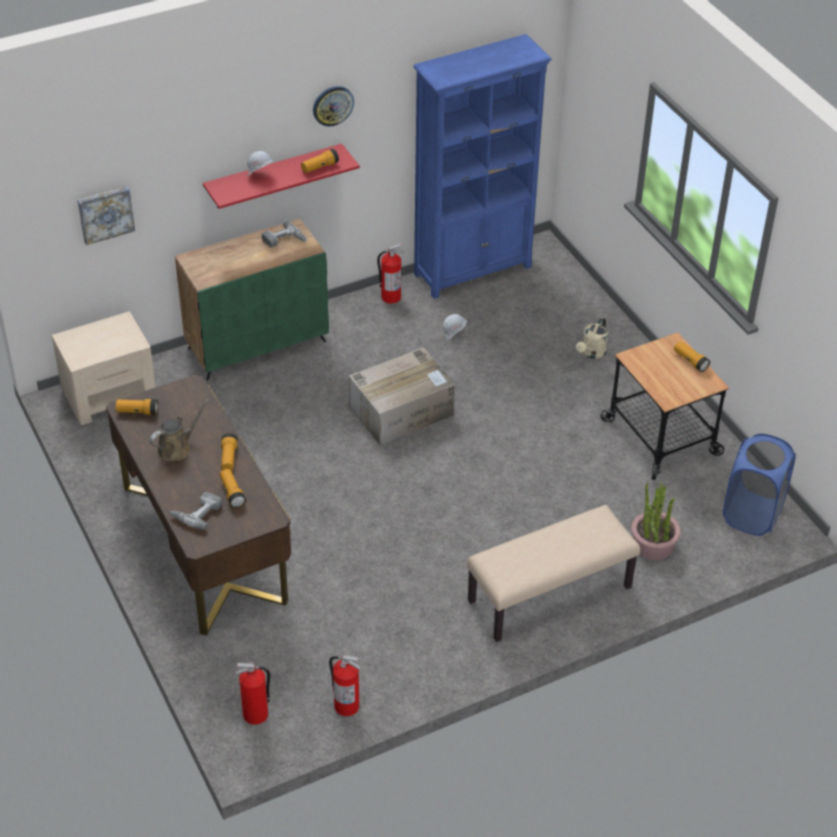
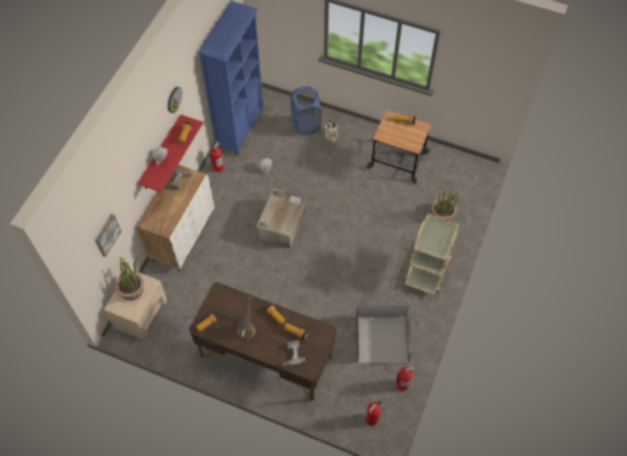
camera: 40 degrees left, 15 degrees up
(107, 335) = (132, 289): none -> potted plant
(257, 344) = (183, 235): green cabinet -> white cabinet
(380, 631) = (381, 338): none -> brown storage box
(549, 595) = (427, 269): beige bench -> beige cart
(752, 514) = (464, 172): blue laundry basket -> blue laundry basket (306, 124)

